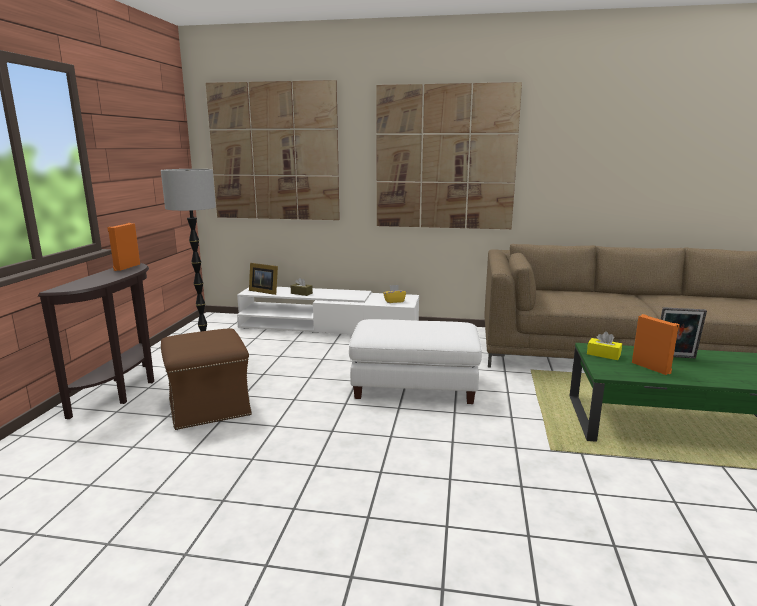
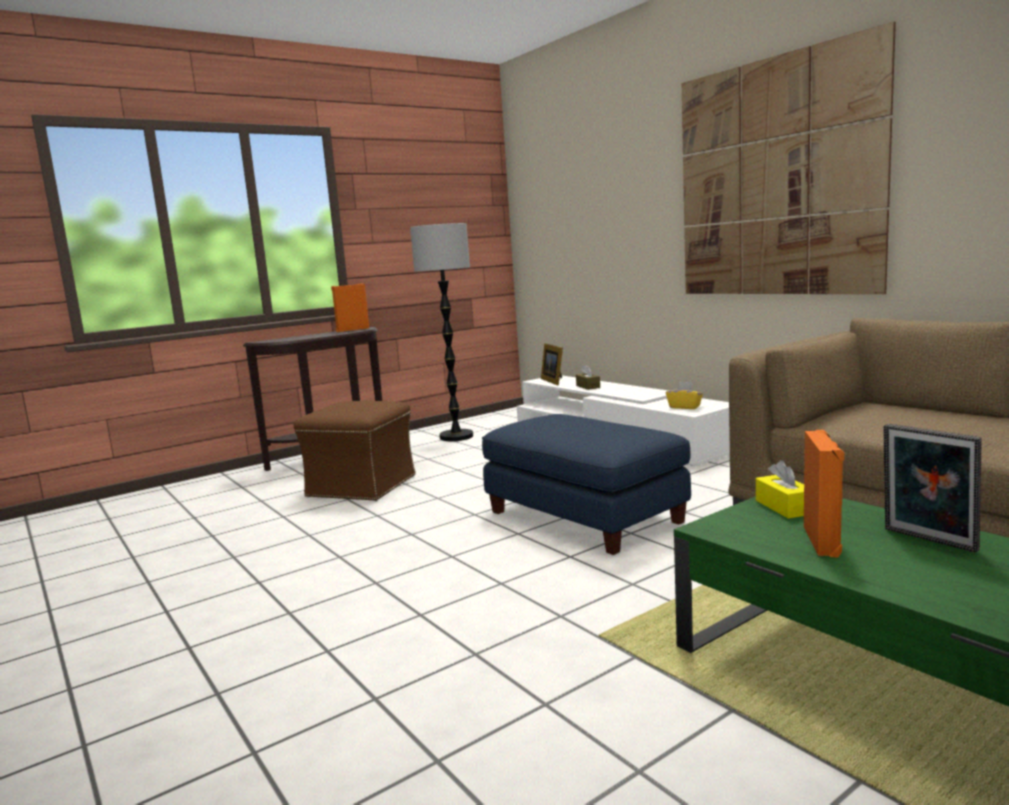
camera: 45 degrees right, 5 degrees down
(274, 152) = (578, 199): picture -> none
(415, 386) = (585, 517): white ottoman -> blue ottoman

